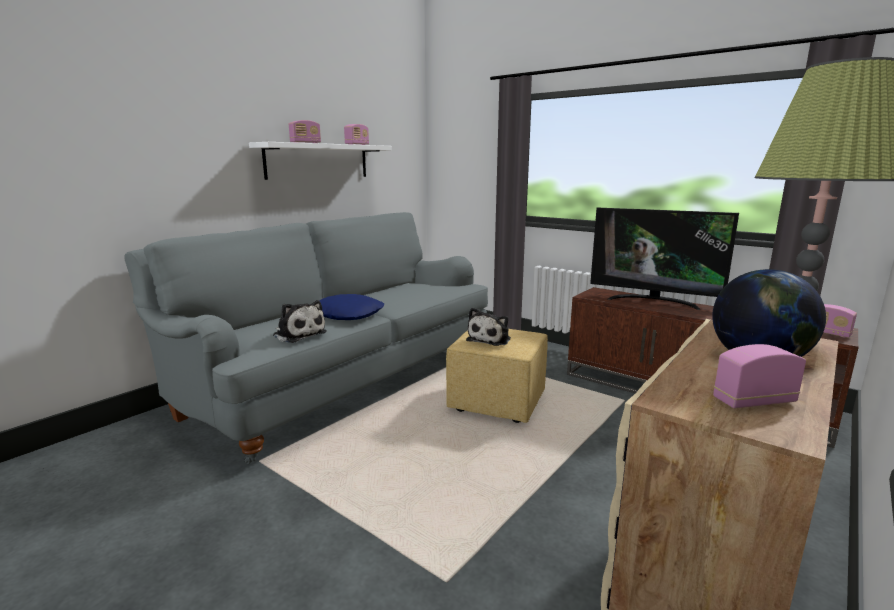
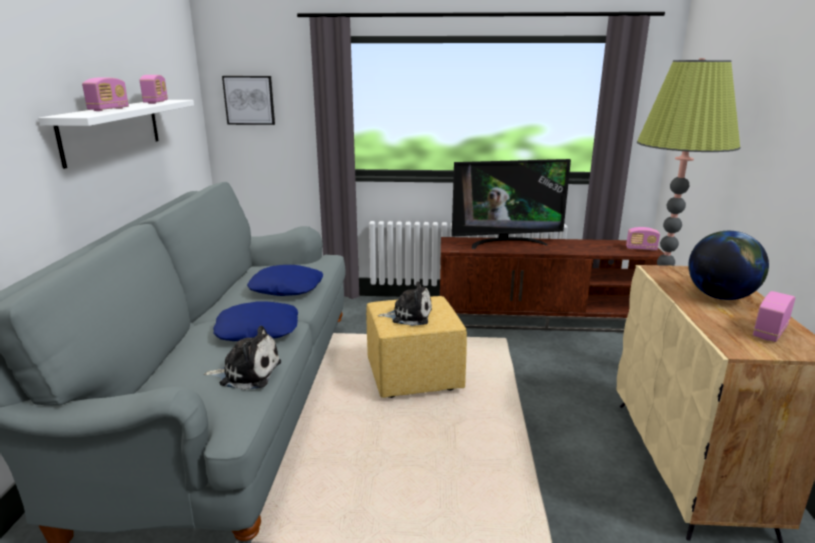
camera: 35 degrees left, 5 degrees up
(407, 296) = (287, 288): none -> blue pillow
(456, 153) = (249, 100): none -> picture
(490, 339) = (409, 316): plush toy -> plush toy turned 75 degrees counterclockwise

